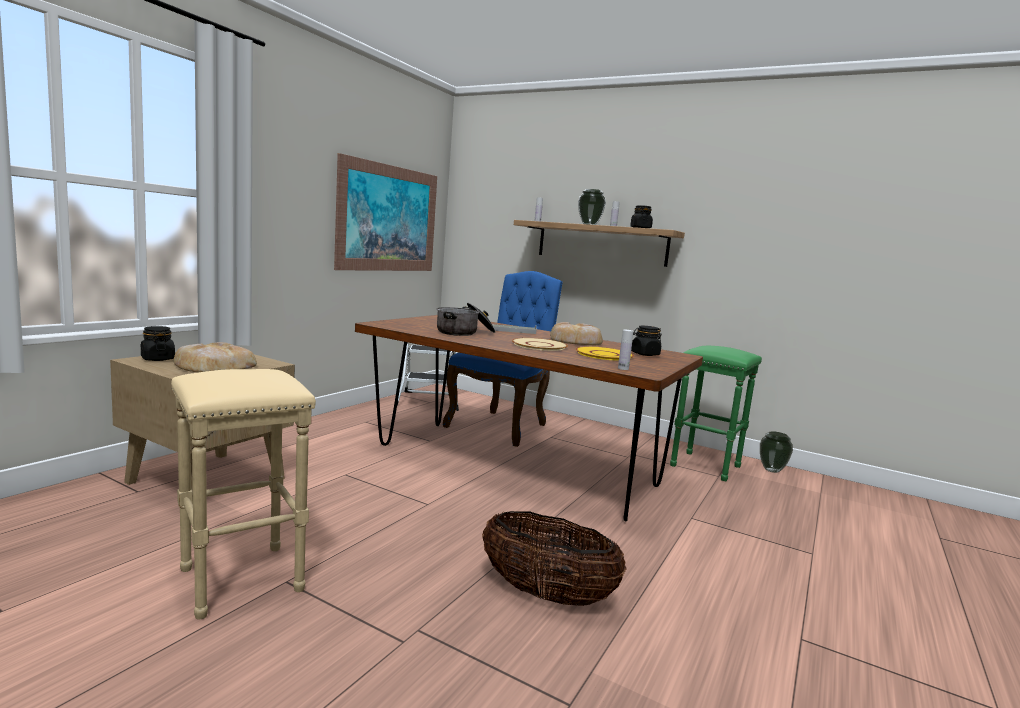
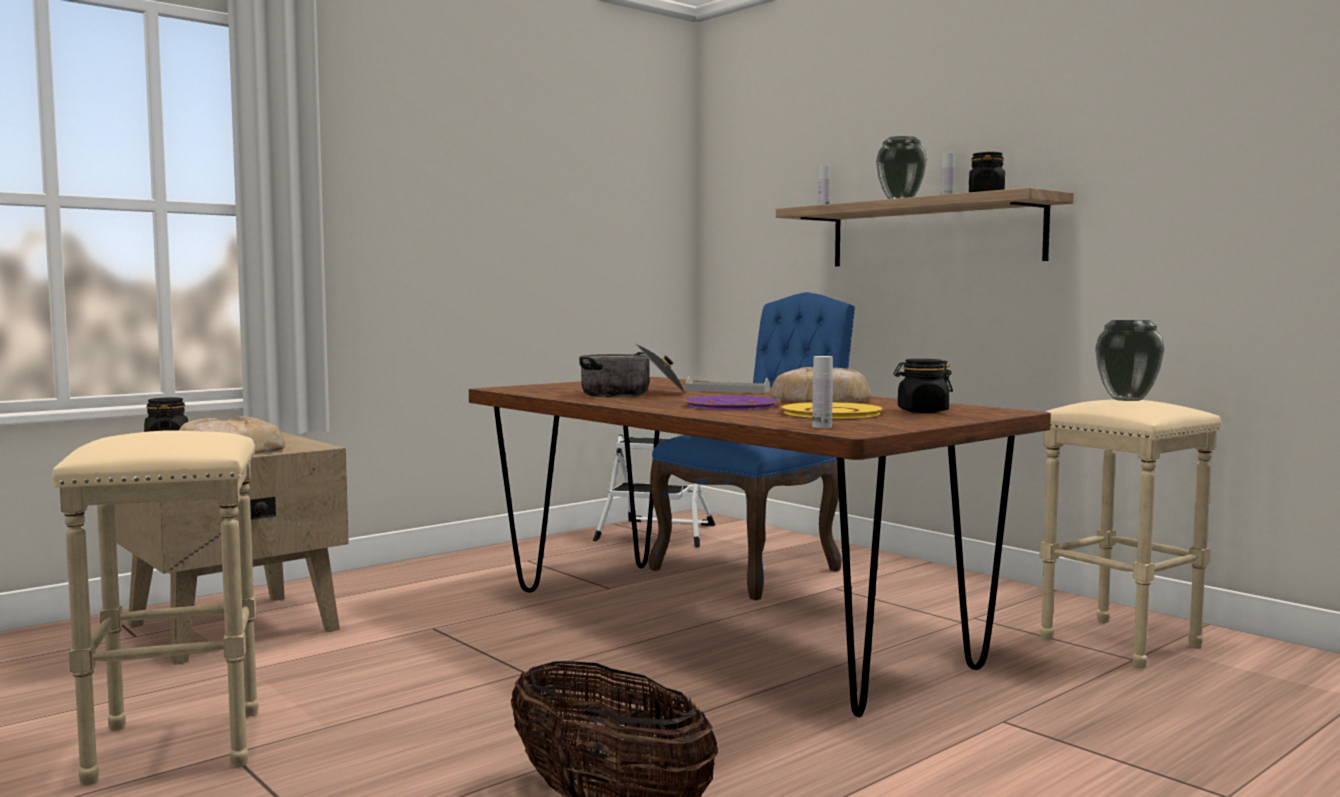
camera: 20 degrees right, 5 degrees down
(389, 218) = (578, 230): picture -> none
(539, 345) = (732, 405): beige plate -> purple plate
(707, 466) = (1123, 642): green stool -> beige stool
(771, 470) = (1274, 655): vase -> vase (1127, 399)

